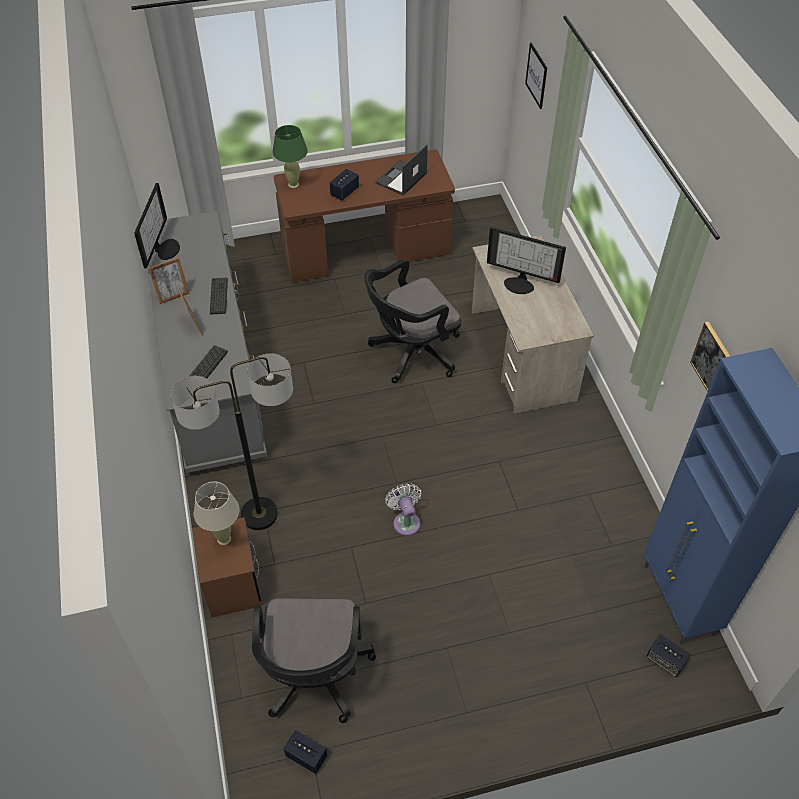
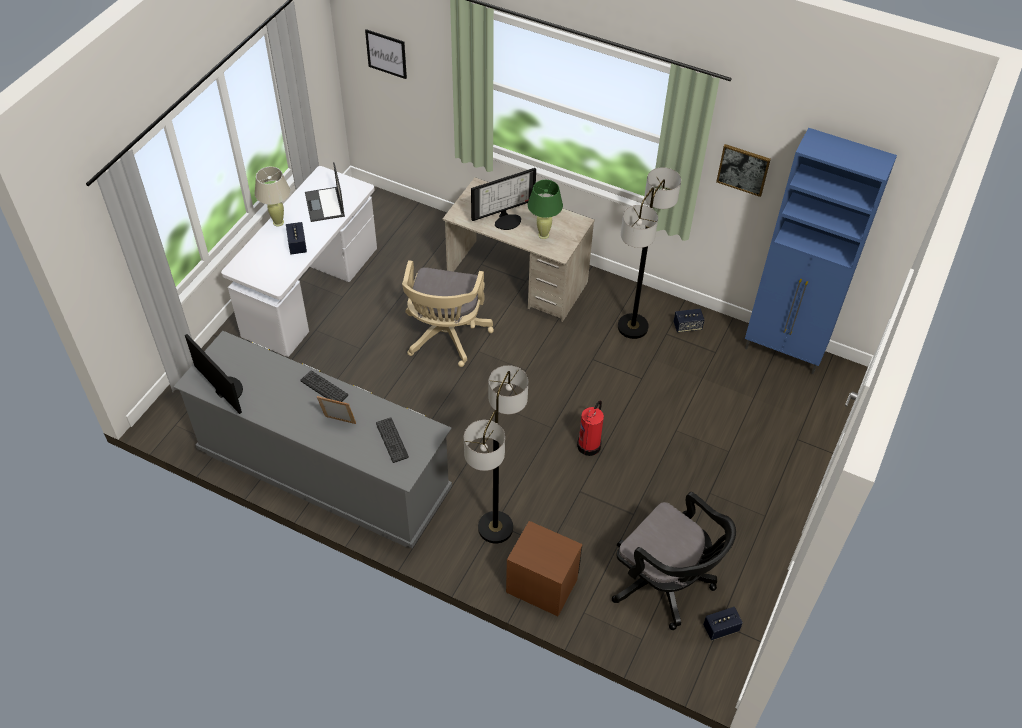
camera: 50 degrees left, 0 degrees up
(173, 296) = (288, 416): picture frame -> none
(224, 539) = (537, 545): beige table lamp -> beige table lamp (278, 222)
(293, 184) = (248, 268): green table lamp -> green table lamp (543, 235)
(366, 251) = (311, 292): brown desk -> white desk
(405, 521) = (589, 445): white fan -> fire extinguisher
(411, 353) = (445, 337): black office chair -> beige office chair
(567, 465) = (633, 327): none -> floor lamp
(665, 660) = (817, 390): speaker -> speaker (687, 326)

